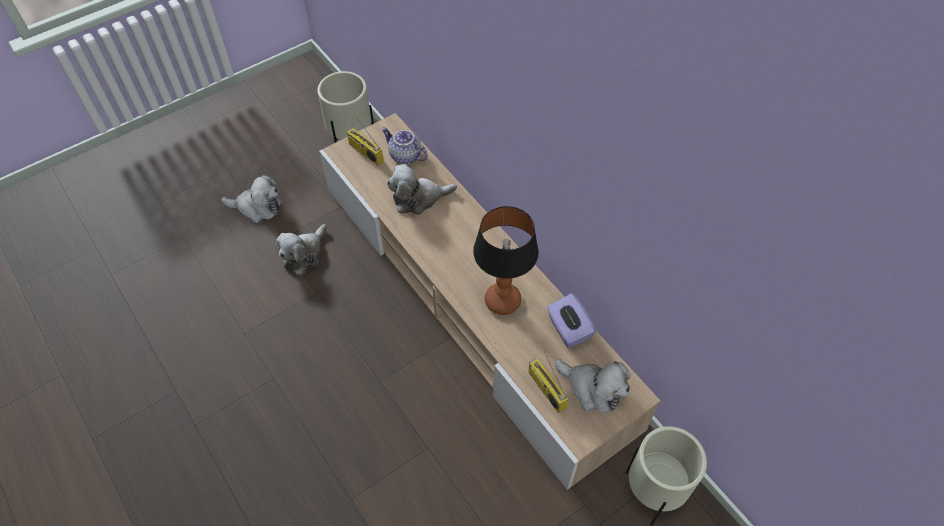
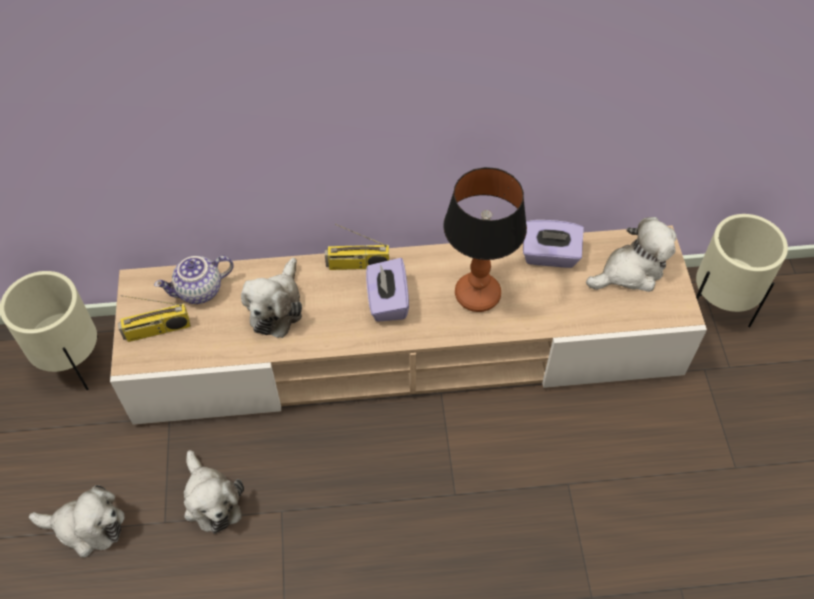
camera: 60 degrees left, 0 degrees up
(257, 207) = (87, 527): plush toy -> plush toy turned 60 degrees clockwise
(462, 253) = (387, 301): none -> purple tissue box
(545, 389) = (610, 311): radio -> radio (357, 265)

